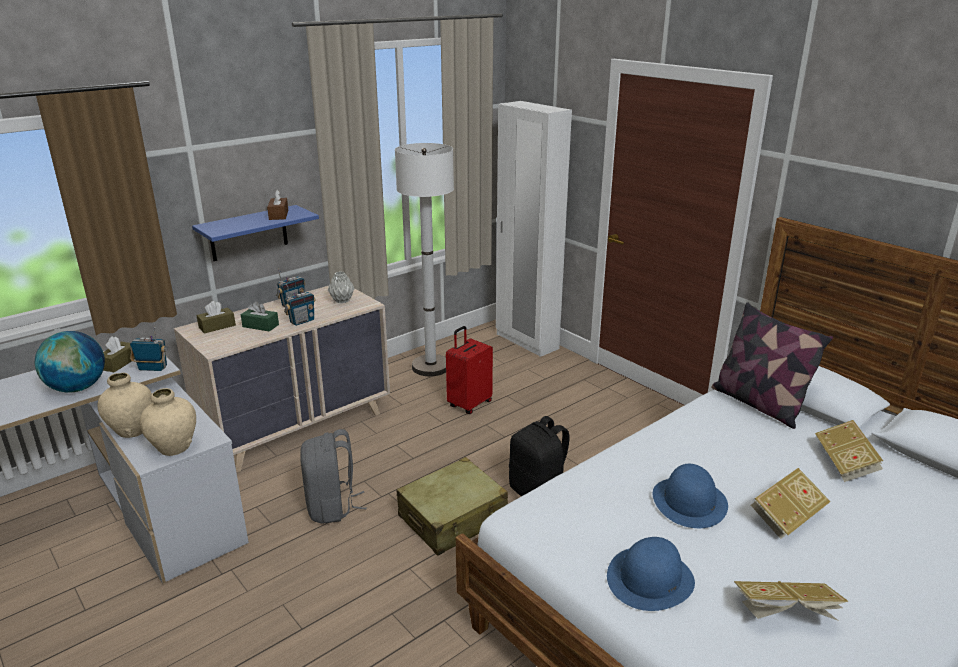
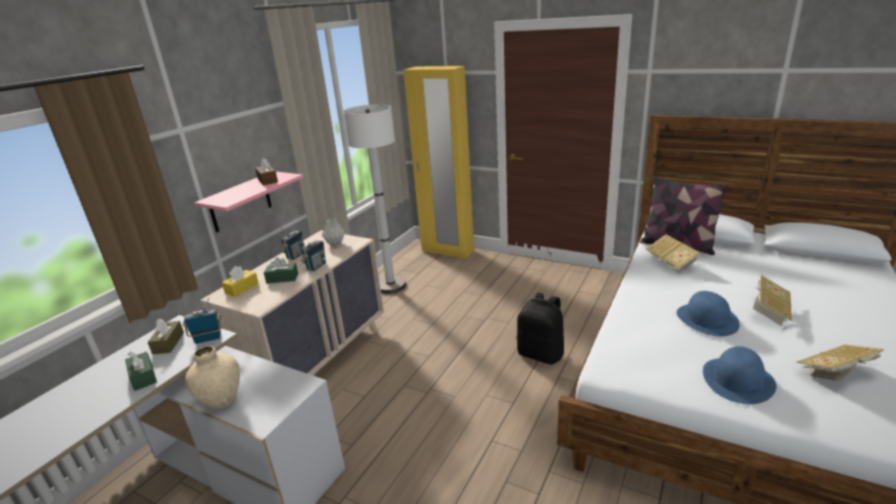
camera: 20 degrees left, 0 degrees up
(77, 388) = (143, 377): globe -> green tissue box
(174, 448) = (278, 403): beige vase -> none
(217, 326) = (242, 288): brown tissue box -> yellow tissue box
(248, 233) = (240, 202): blue shelf -> pink shelf
(332, 507) = (394, 414): grey backpack -> none
(453, 518) = (494, 391): beige suitcase -> none
(469, 404) = (440, 304): red suitcase -> none
(526, 342) = (447, 251): white wardrobe -> yellow wardrobe
(845, 464) = (763, 268): book -> book (671, 263)

